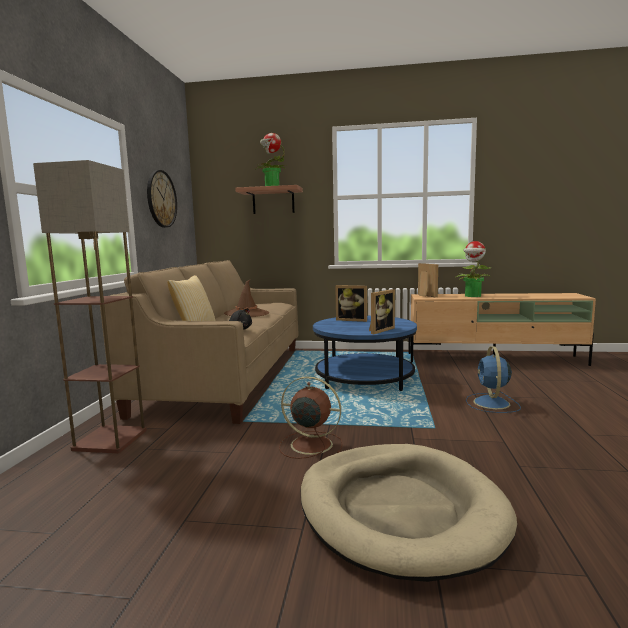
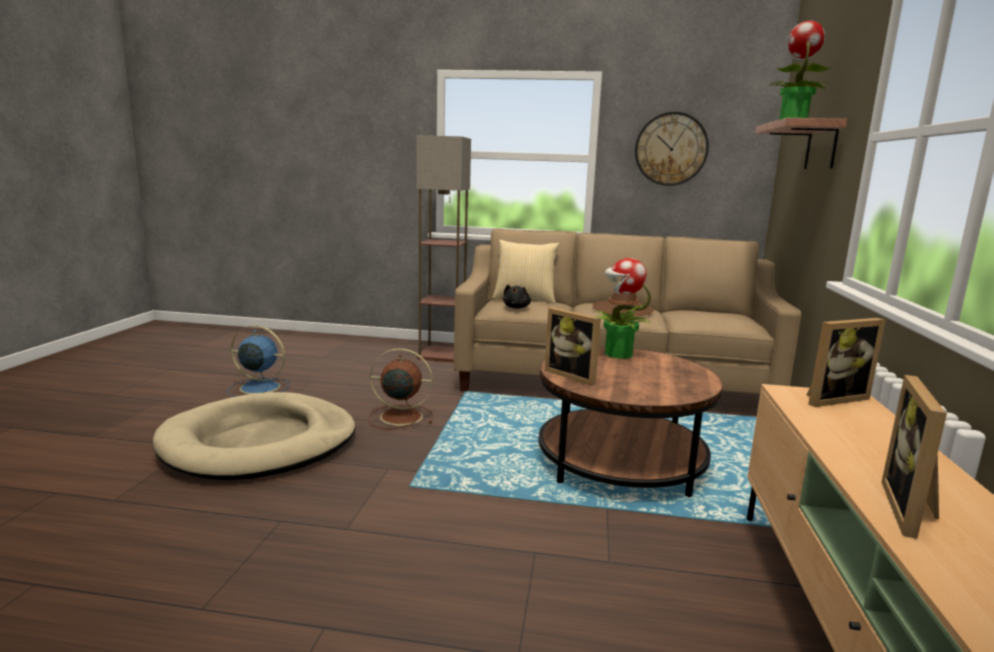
camera: 90 degrees right, 5 degrees up
(309, 444) = (399, 417): brown fan -> brown fan turned 105 degrees counterclockwise
(352, 320) = (665, 368): picture frame -> picture frame (913, 511)
(364, 379) = (620, 461): blue coffee table -> brown coffee table
(473, 296) = (871, 449): potted plant -> potted plant (617, 354)
(492, 403) = (492, 560): blue fan -> blue fan (258, 387)

